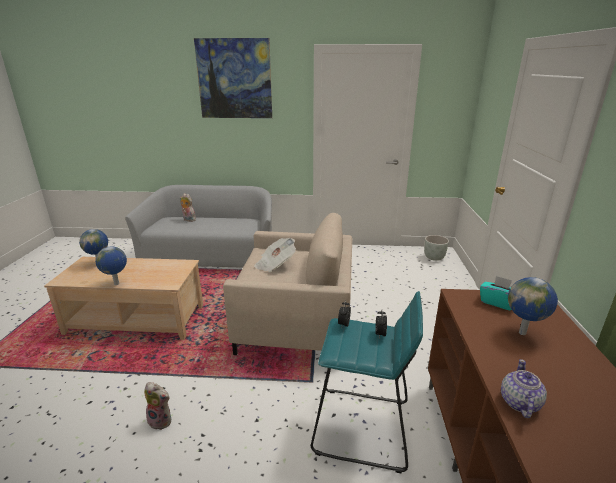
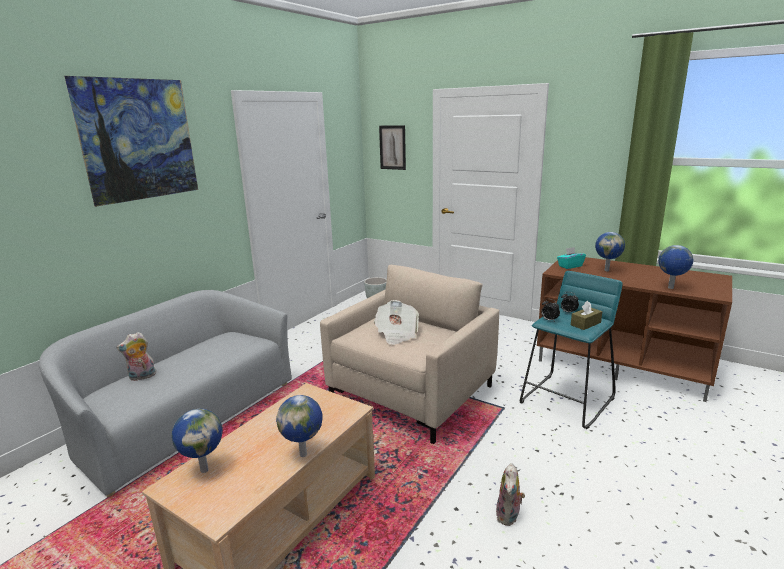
camera: 60 degrees left, 5 degrees down
(161, 420) = (509, 516): plush toy -> plush toy turned 150 degrees clockwise
(356, 351) = (585, 324): none -> brown tissue box
(490, 107) = (392, 147): none -> picture
(519, 403) = (670, 288): teapot -> globe

